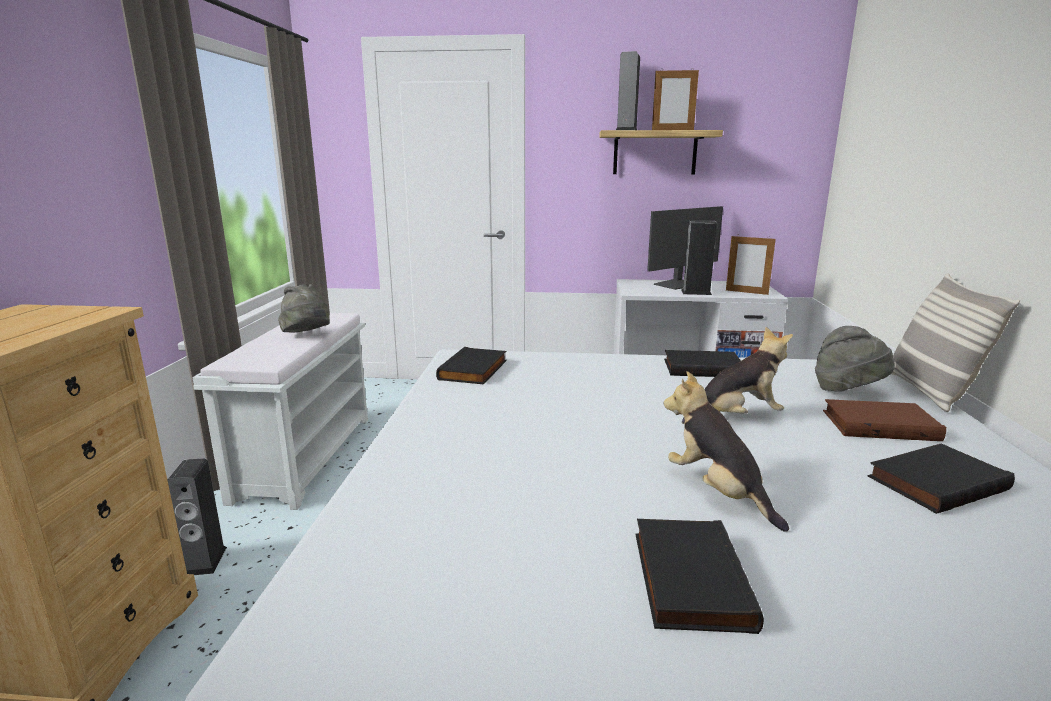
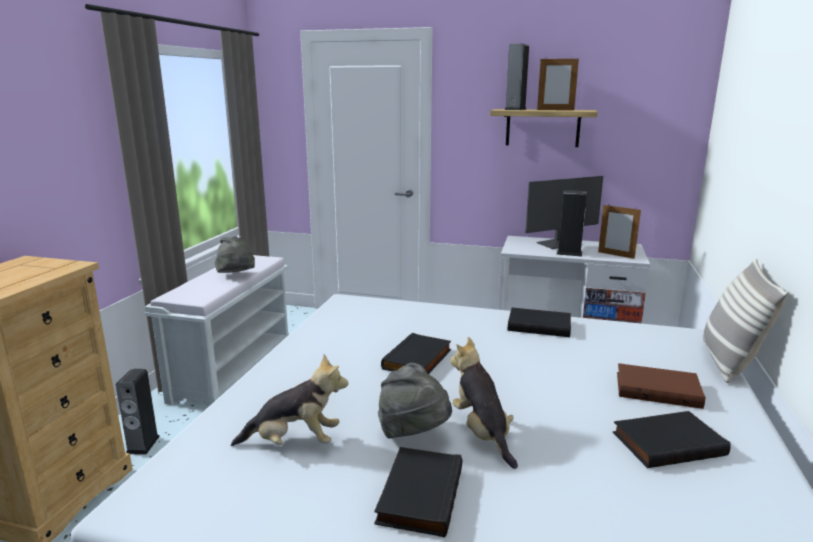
camera: 10 degrees right, 0 degrees up
(474, 370) = (351, 315): black book -> black book (418, 360)
(737, 417) = (539, 372): plush toy -> plush toy (294, 442)
(848, 391) = (653, 356): grey hat -> grey hat (414, 434)

